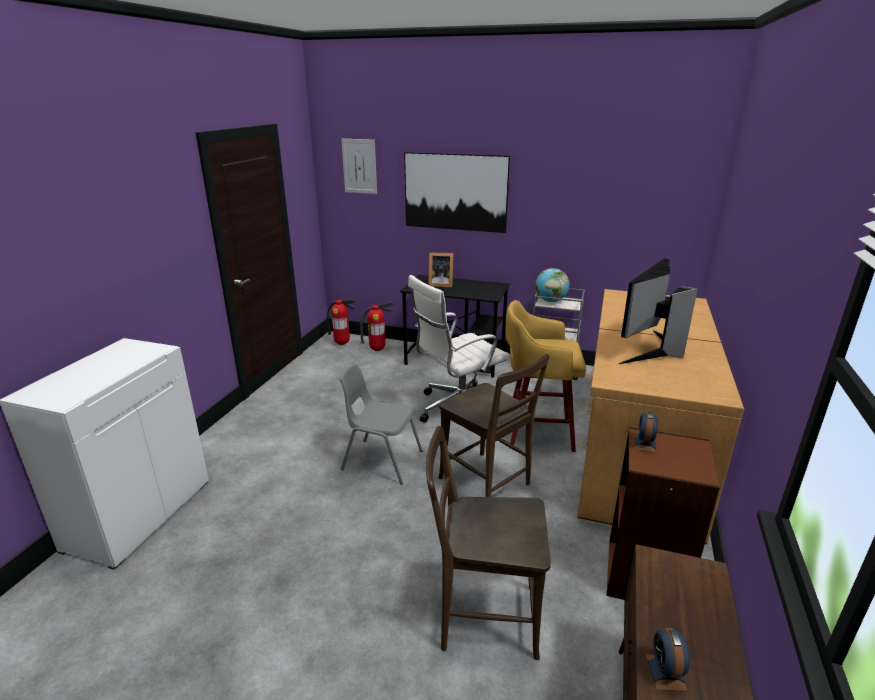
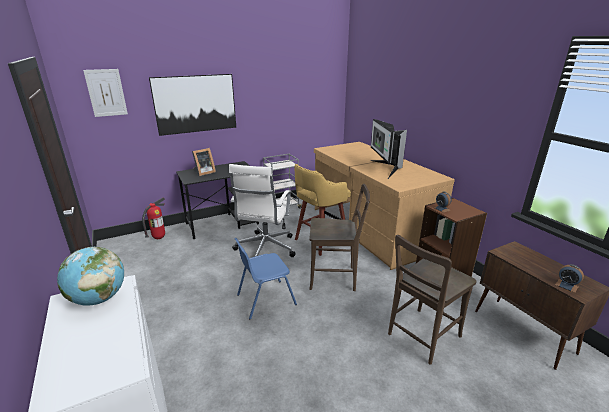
camera: 45 degrees left, 0 degrees up
(342, 343) = (123, 245): fire extinguisher -> none
(381, 460) = (265, 299): grey chair -> blue chair
(550, 301) = (276, 165): globe -> globe (99, 299)

